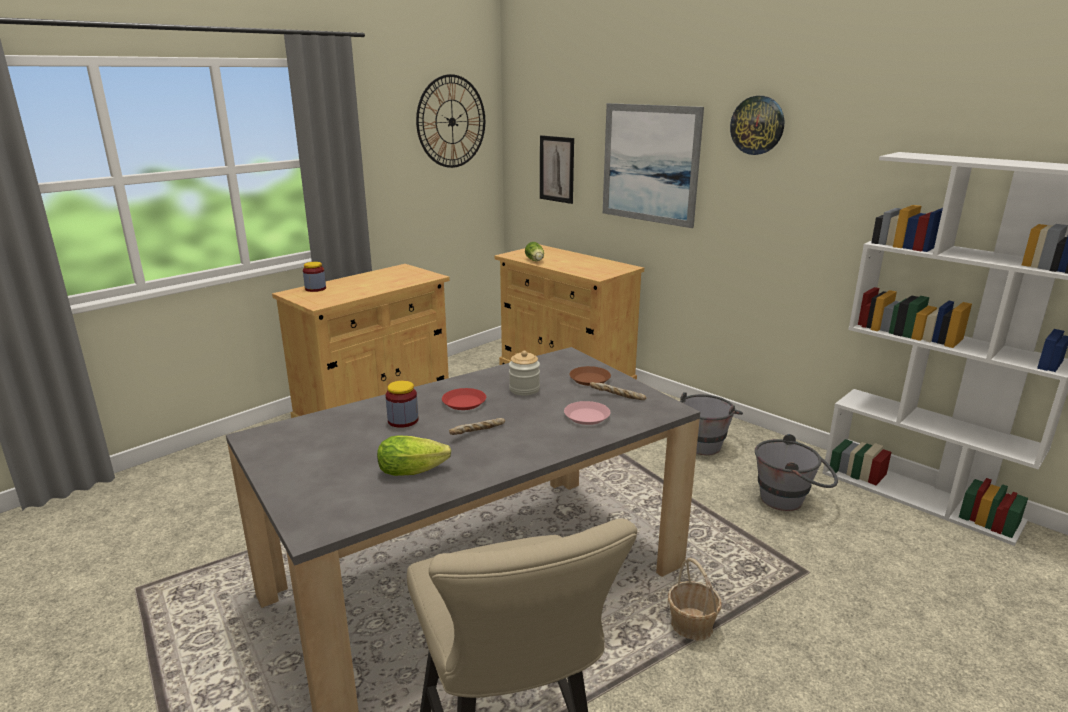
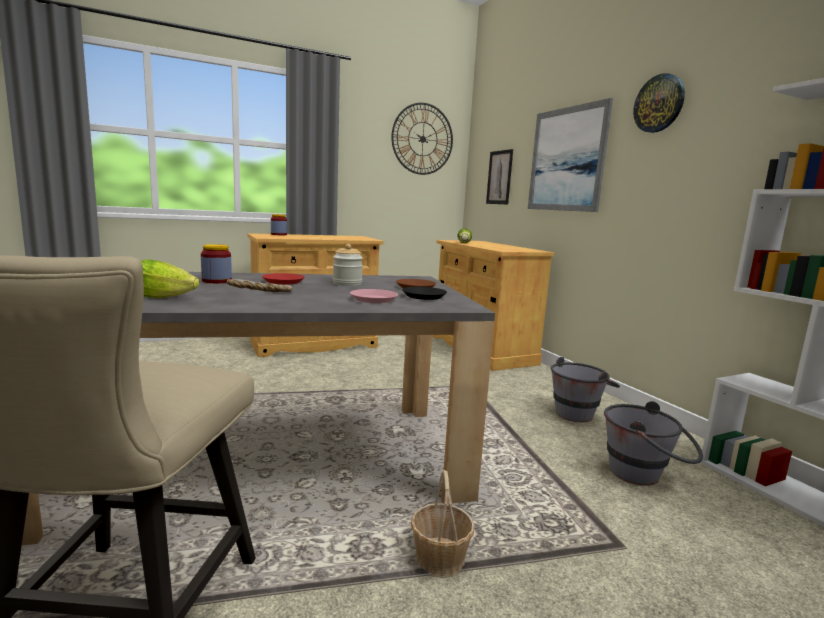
camera: 20 degrees right, 10 degrees down
(617, 397) = (424, 296): bread -> black plate

